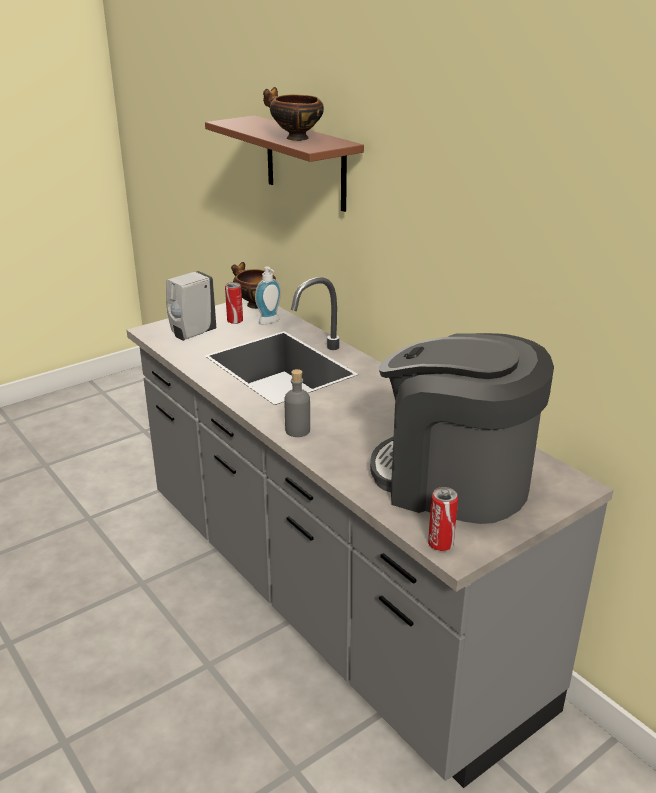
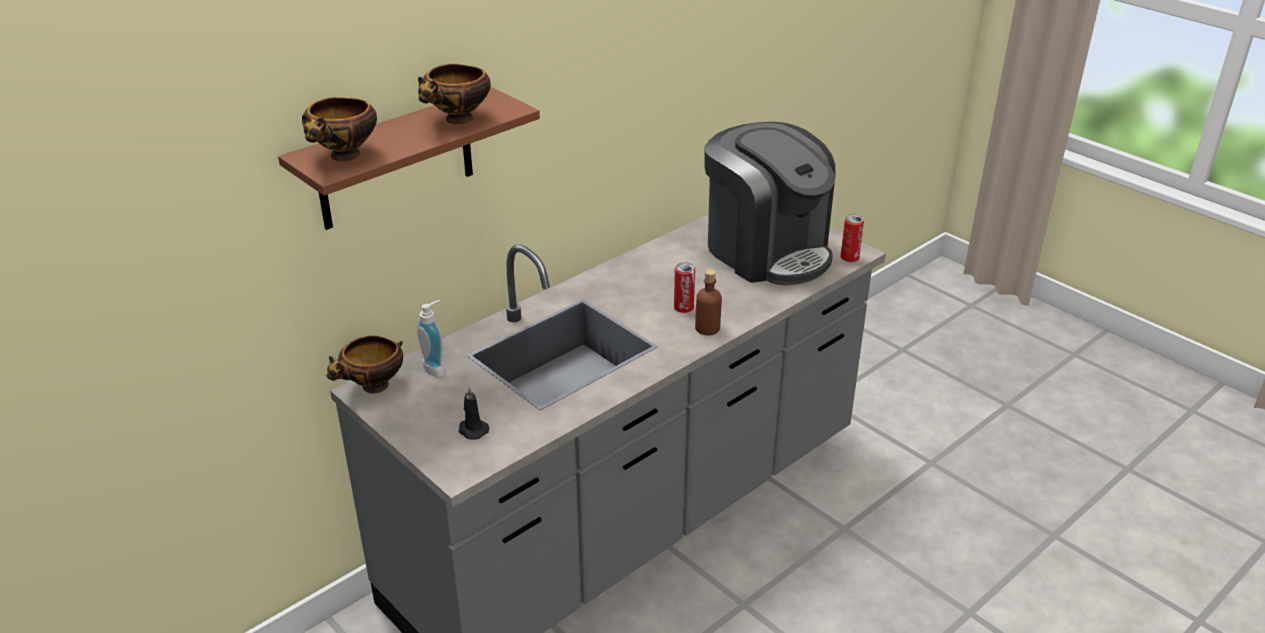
camera: 95 degrees left, 5 degrees up
(192, 334) = (472, 430): white soap dispenser -> black candle
(235, 321) = (430, 398): can -> can (683, 308)
(244, 123) = (344, 157): none -> bowl
(297, 430) = (707, 328): grey bottle -> brown bottle
(453, 481) = (767, 251): coffee machine -> coffee machine turned 60 degrees counterclockwise

